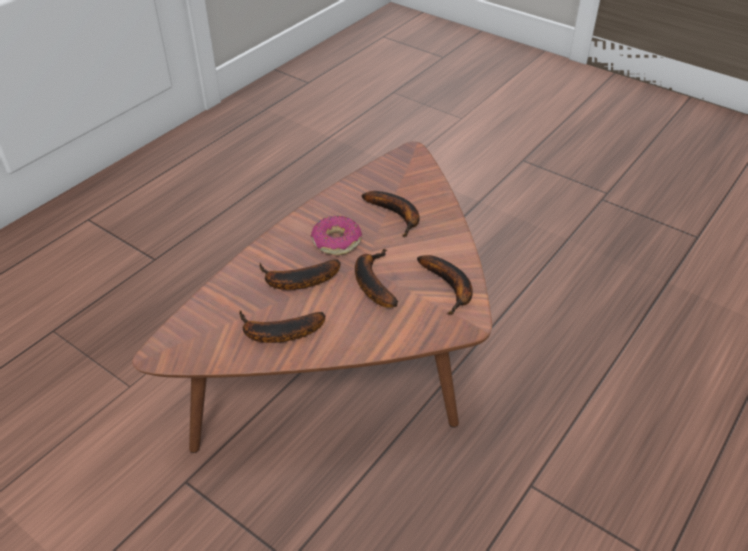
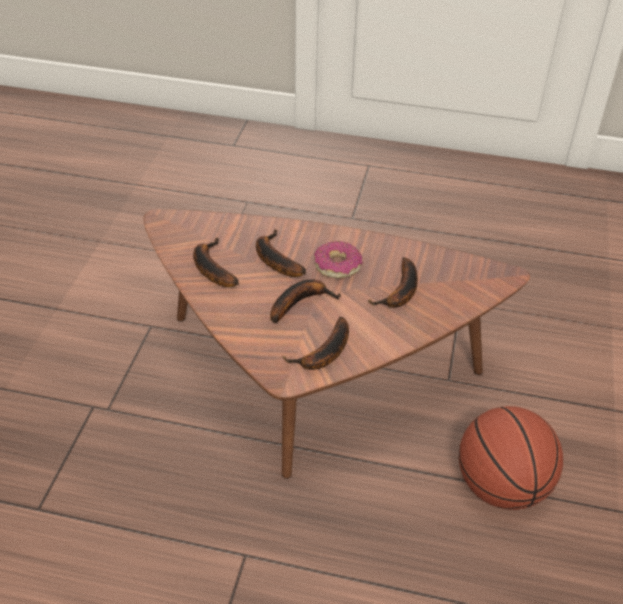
camera: 65 degrees right, 0 degrees up
(523, 289) = (501, 486): none -> basketball

